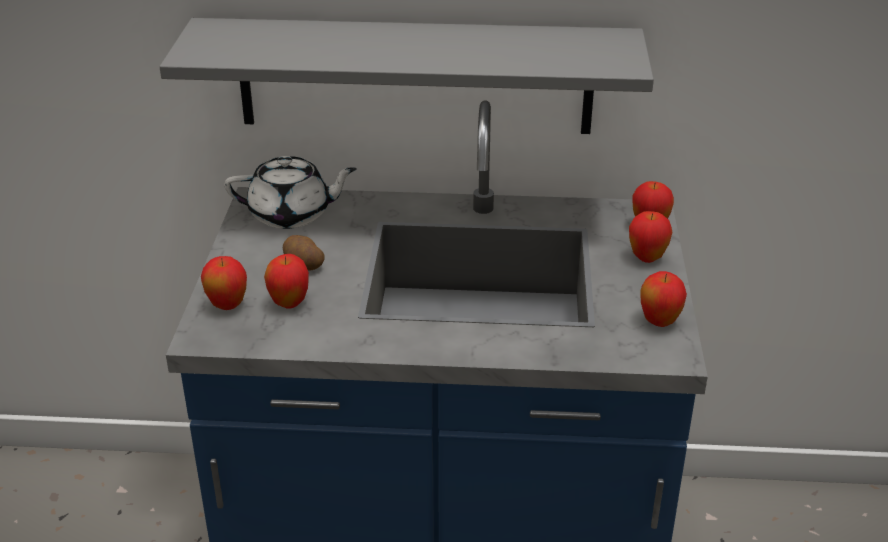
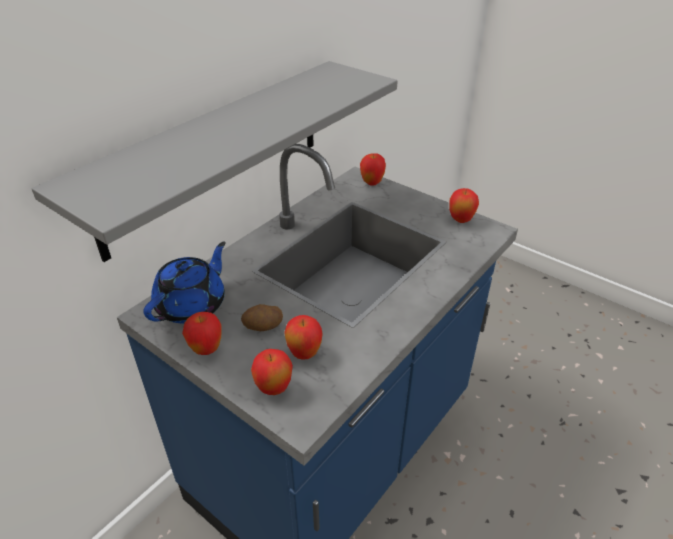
camera: 55 degrees left, 5 degrees up
(292, 214) = (192, 305): white teapot -> blue teapot
(647, 258) = (400, 197): apple -> apple (206, 349)

